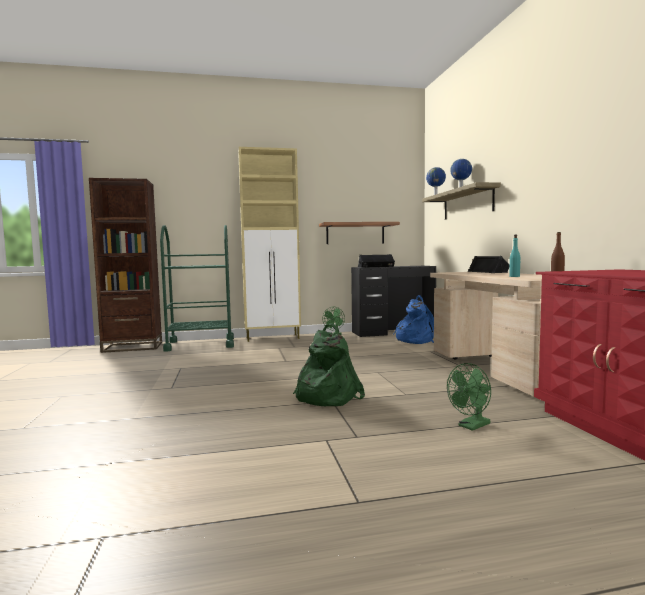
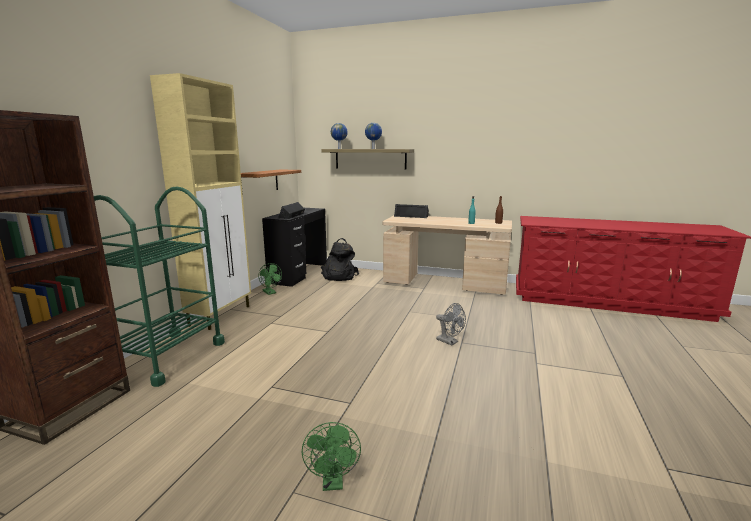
camera: 60 degrees left, 10 degrees up
(325, 396) = (450, 342): green backpack -> grey fan
(416, 340) = (338, 276): blue backpack -> black backpack
(471, 426) = (534, 321): green fan -> green fan (333, 482)

